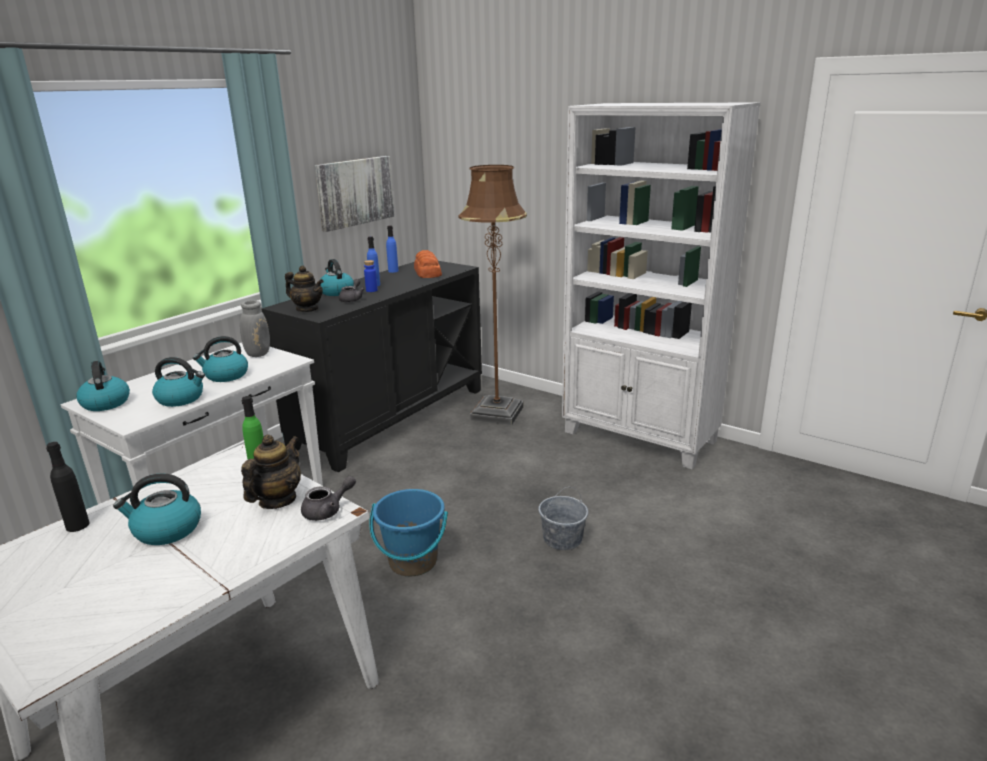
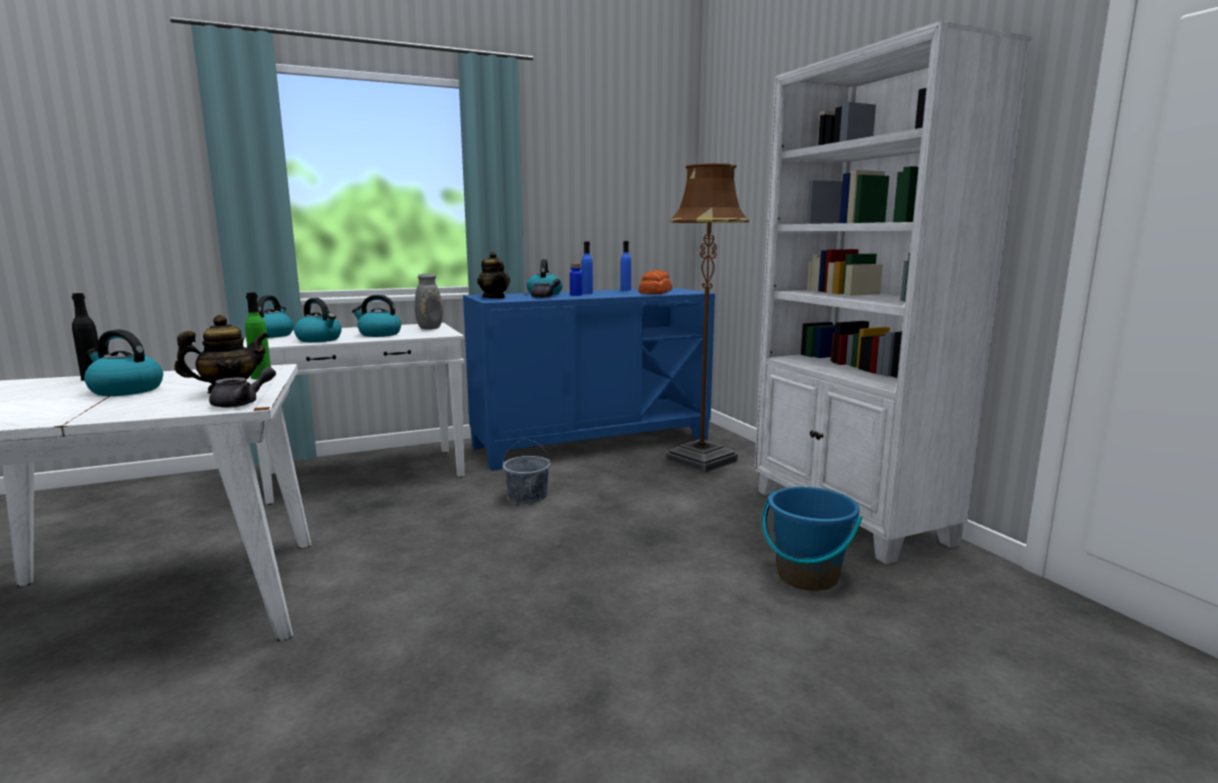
camera: 30 degrees right, 10 degrees down
(328, 511) = (242, 403): grey teapot -> grey teapot turned 45 degrees counterclockwise
(355, 192) = (602, 207): picture -> none
(390, 418) = (591, 443): black cabinet -> blue cabinet
(413, 562) = (456, 554): blue bucket -> blue bucket (807, 576)
(563, 538) = (631, 582): grey bucket -> grey bucket (528, 496)

